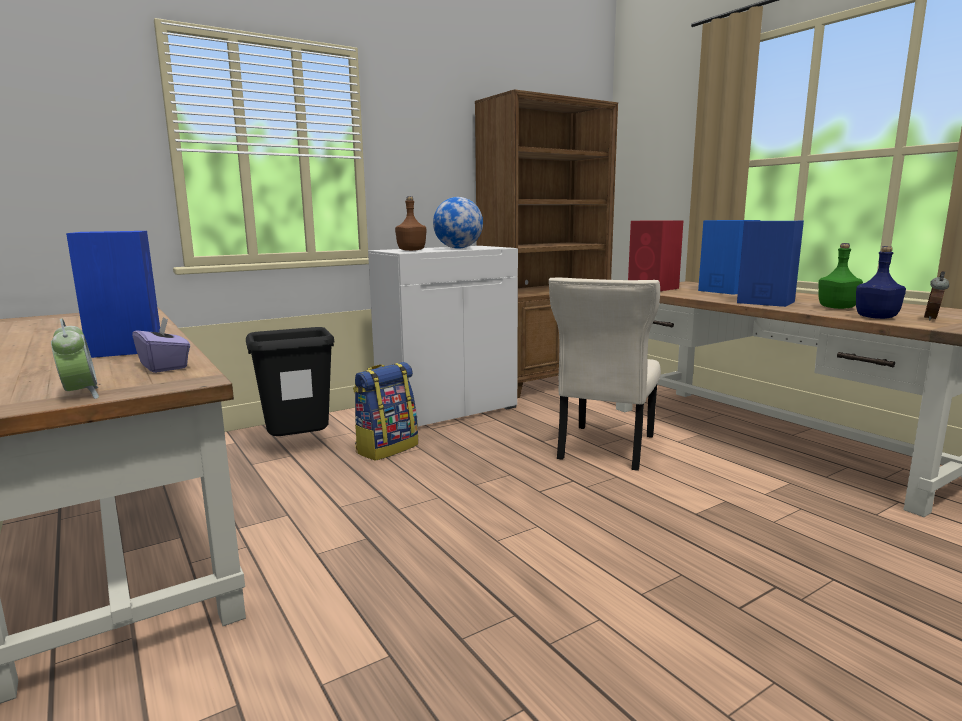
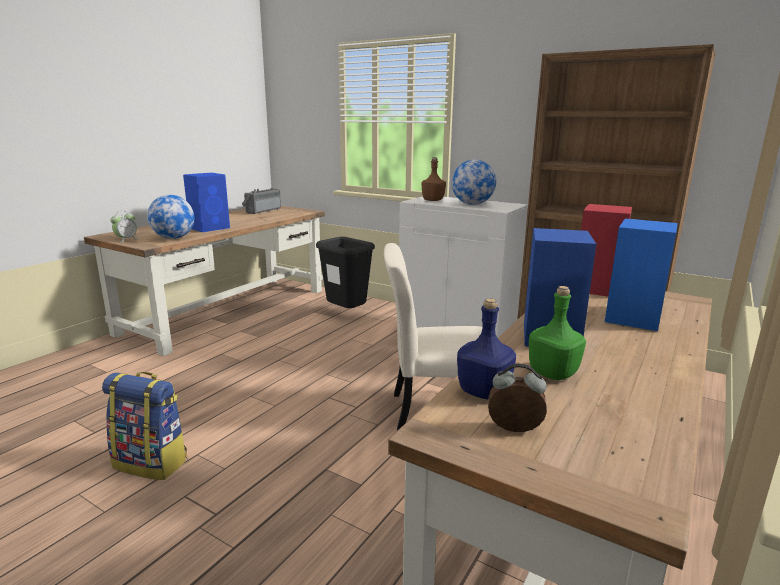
camera: 65 degrees right, 5 degrees up
(46, 324) = (262, 210): none -> radio
(164, 366) = (173, 238): purple tissue box -> globe
(387, 448) = (364, 336): backpack -> backpack (152, 462)

